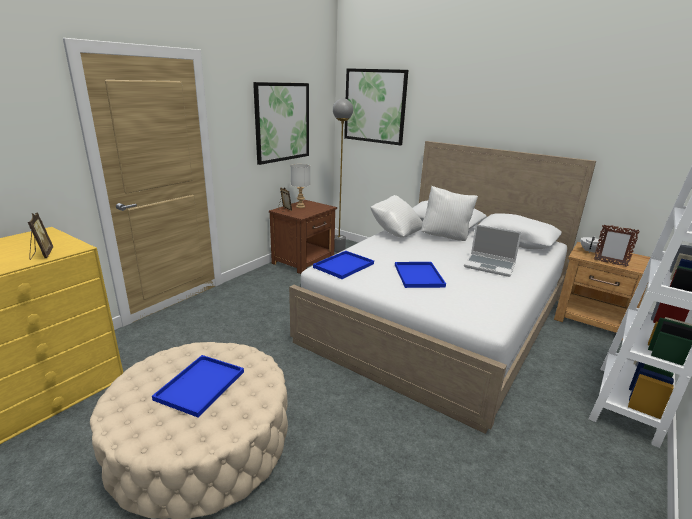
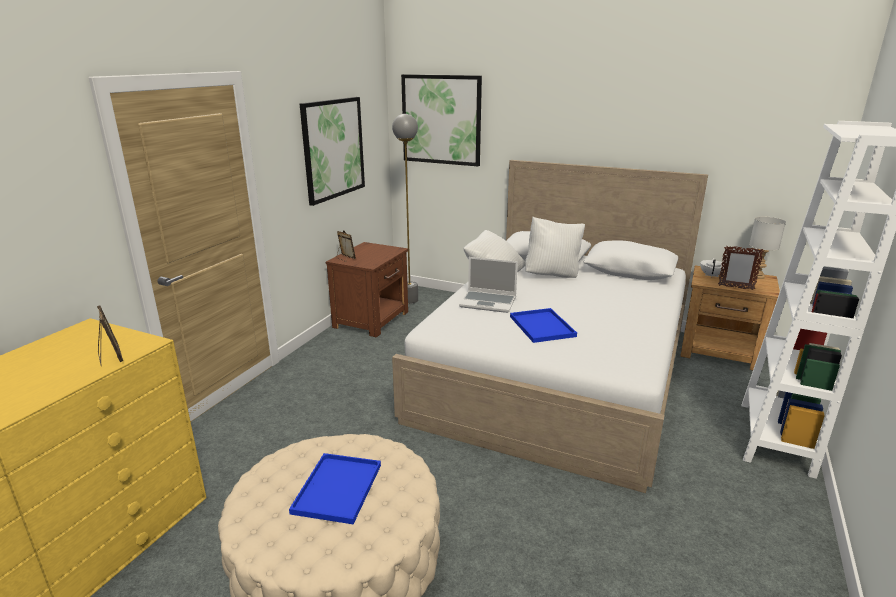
camera: 10 degrees left, 0 degrees up
(301, 207) = (364, 252): grey table lamp -> grey table lamp (757, 276)
(344, 265) = (452, 323): blue tray -> none
(490, 266) = (614, 305): laptop -> laptop (489, 302)

